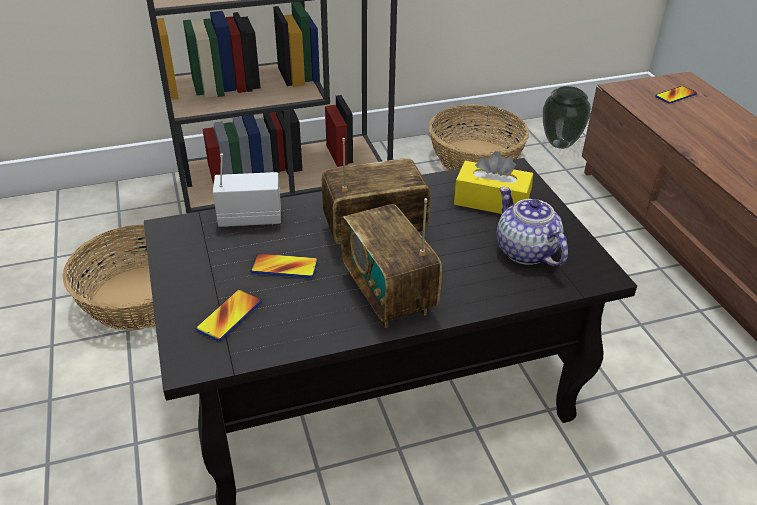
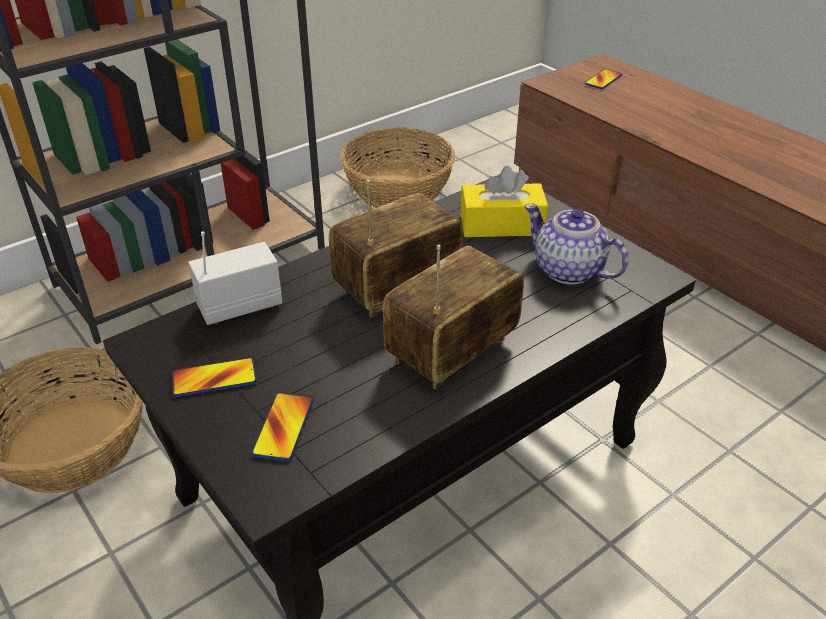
camera: 20 degrees left, 0 degrees up
(284, 267) = (315, 352): phone -> phone (214, 379)
(388, 293) = (452, 352): radio -> radio turned 90 degrees clockwise
(561, 144) = (480, 156): vase -> none

